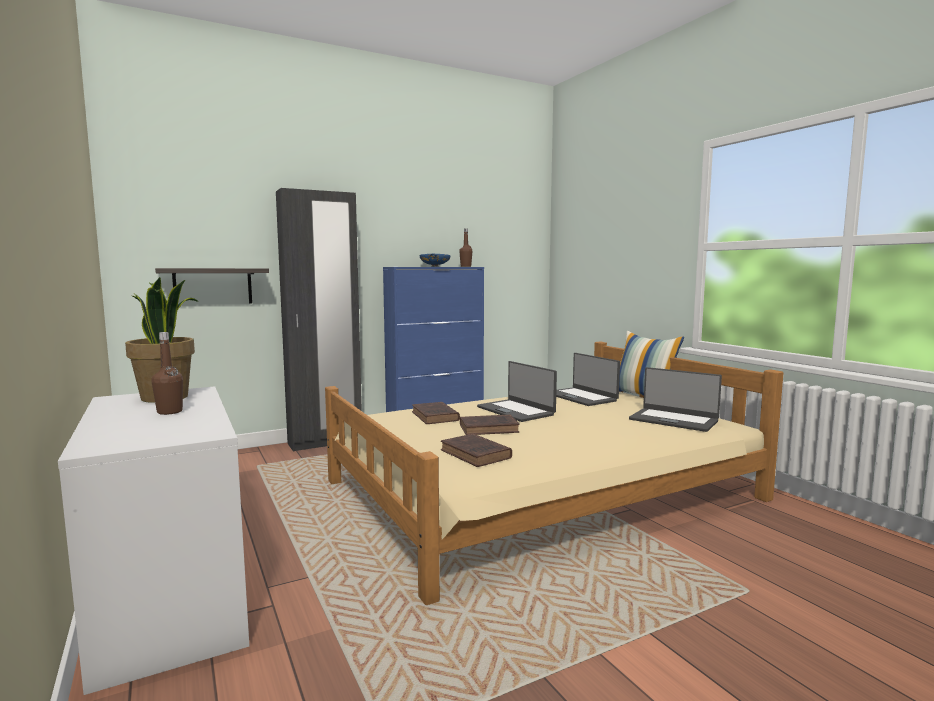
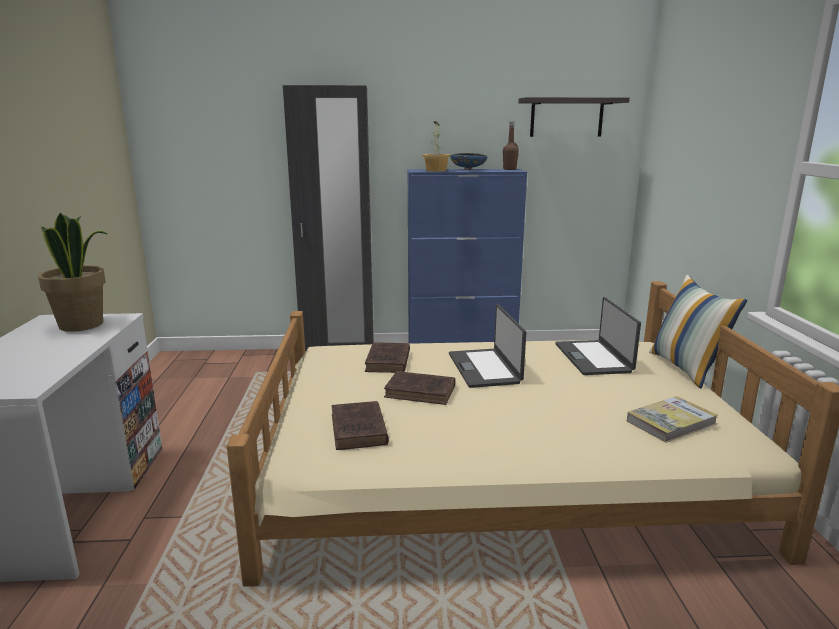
camera: 25 degrees right, 10 degrees up
(169, 412) = (51, 348): brown bottle -> none
(213, 286) = (230, 189): shelf -> shelf (566, 117)
(412, 266) = (435, 170): none -> potted plant
(673, 420) = (671, 422): laptop -> book

